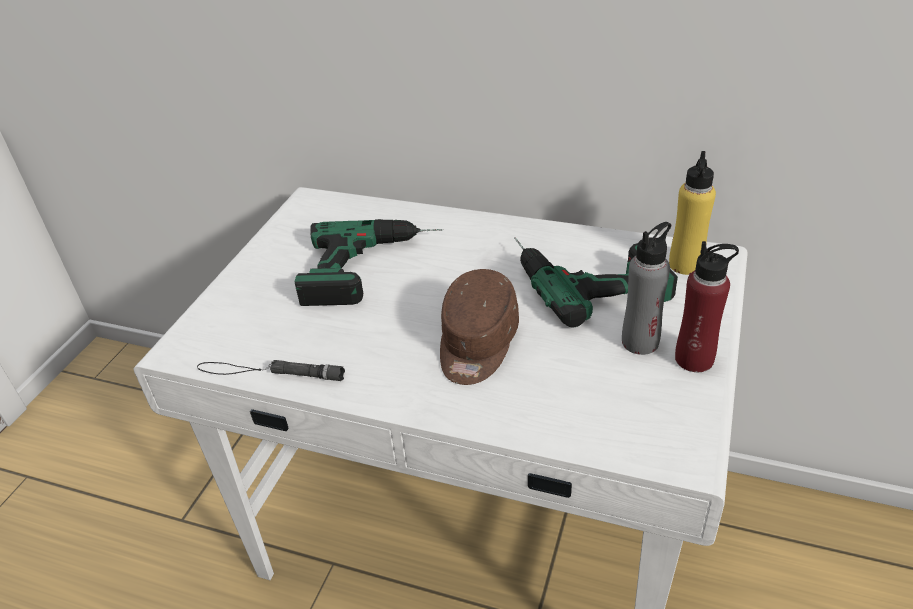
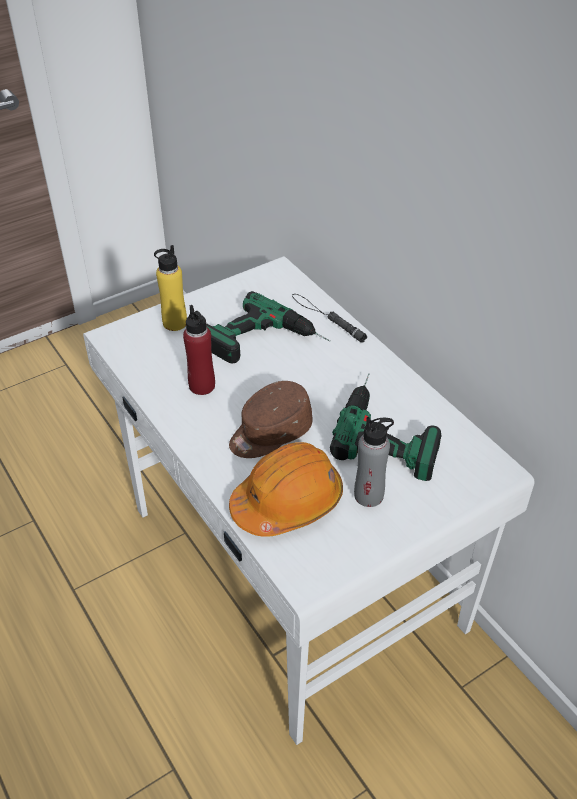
camera: 35 degrees right, 5 degrees up
(269, 372) = (142, 379): black flashlight -> black flashlight (327, 318)
(575, 396) = (287, 502): none -> orange hard hat
(685, 265) = (469, 463): yellow bottle -> yellow bottle (174, 323)
(694, 359) = (388, 528): red bottle -> red bottle (202, 386)

